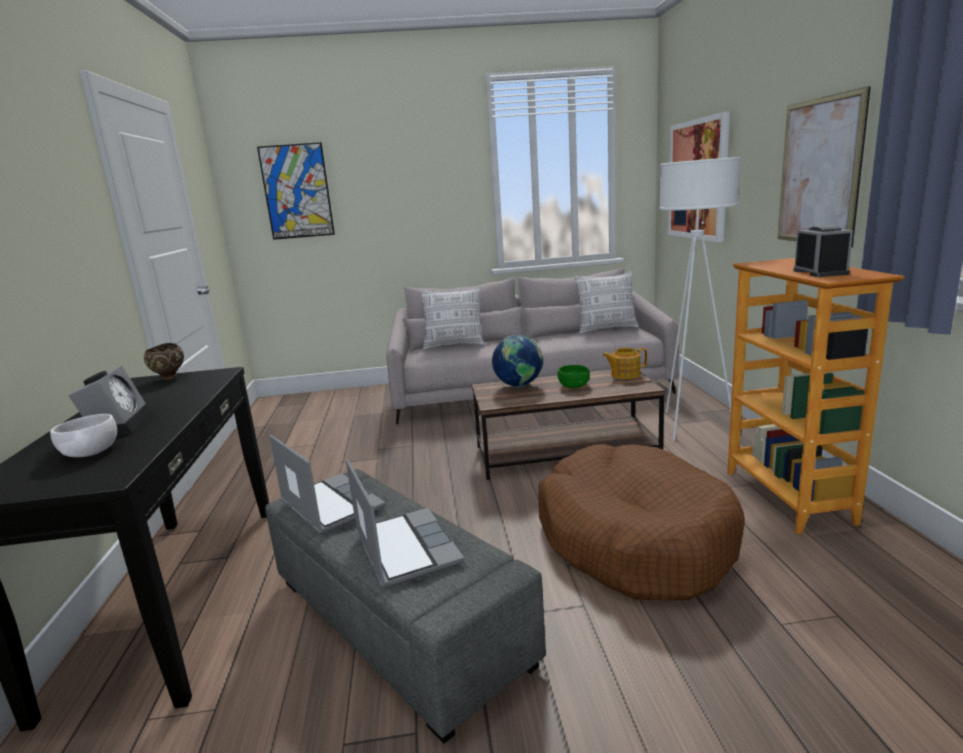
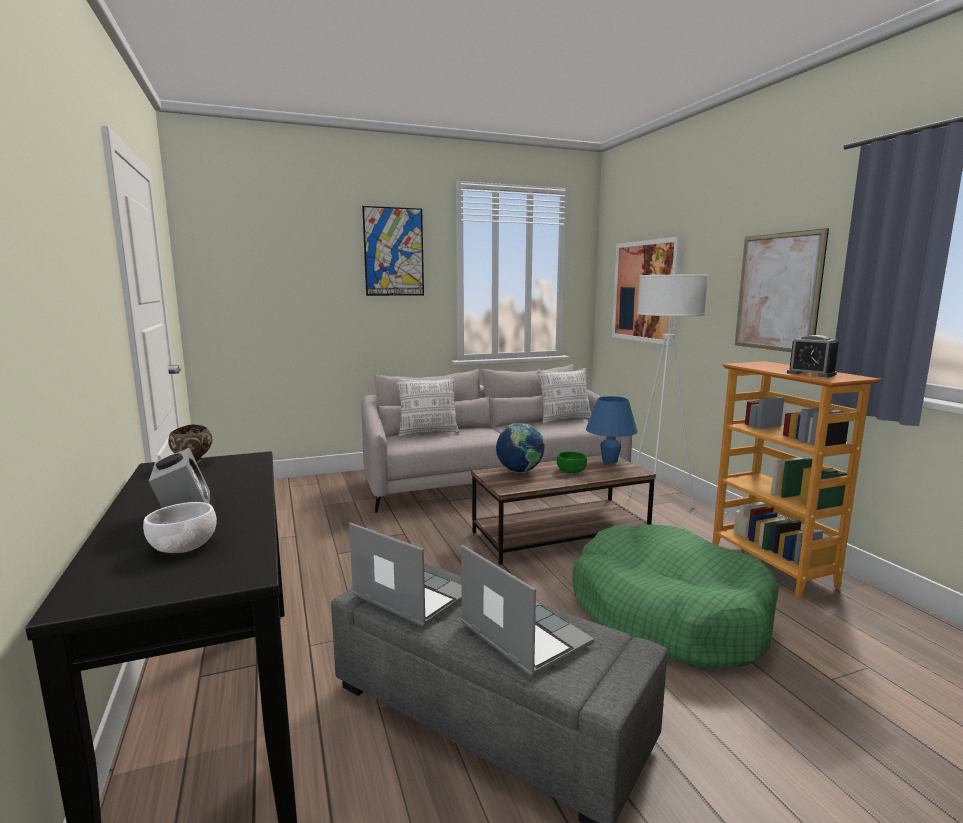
camera: 15 degrees left, 5 degrees down
(297, 191) = (264, 273): picture -> picture (394, 252)
(624, 374) = (610, 461): teapot -> blue table lamp
(634, 539) = (668, 613): brown dog bed -> green dog bed
(820, 272) = (811, 373): alarm clock -> alarm clock turned 150 degrees clockwise

